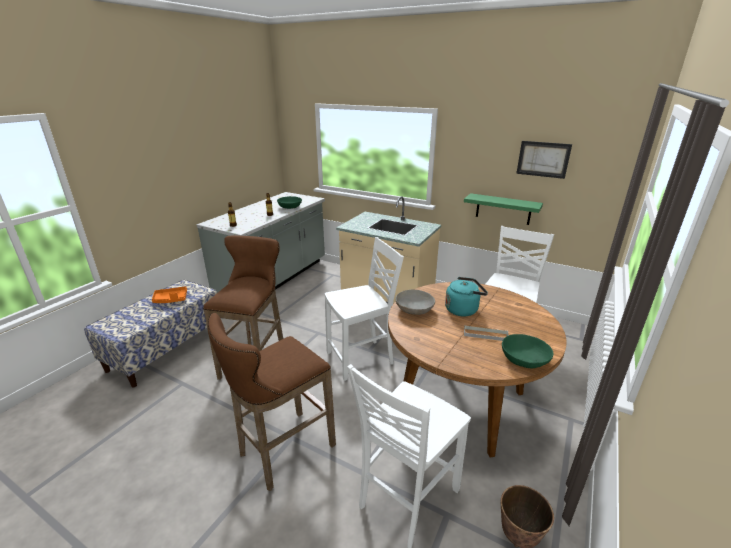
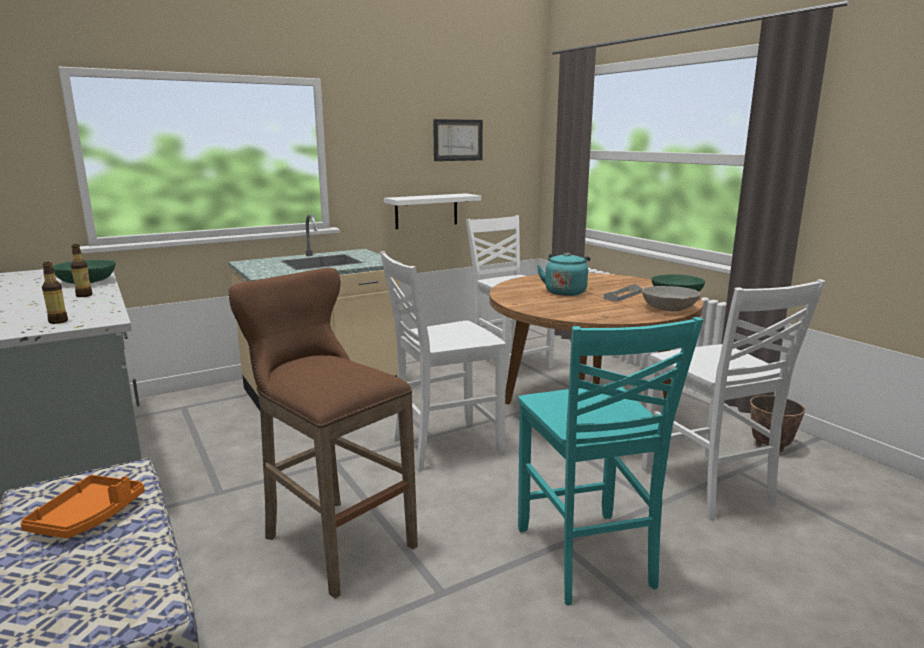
camera: 60 degrees left, 10 degrees down
(283, 452) = (586, 558): brown stool -> turquoise chair
(361, 359) = (444, 446): white chair -> white chair turned 120 degrees counterclockwise
(414, 310) = (542, 306): grey bowl -> grey bowl (669, 308)
(503, 209) = (426, 211): green shelf -> white shelf

